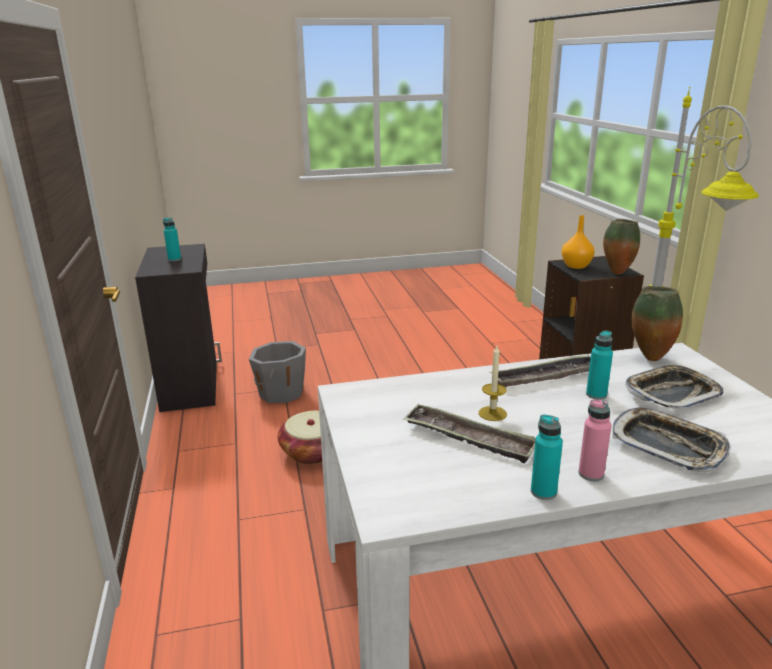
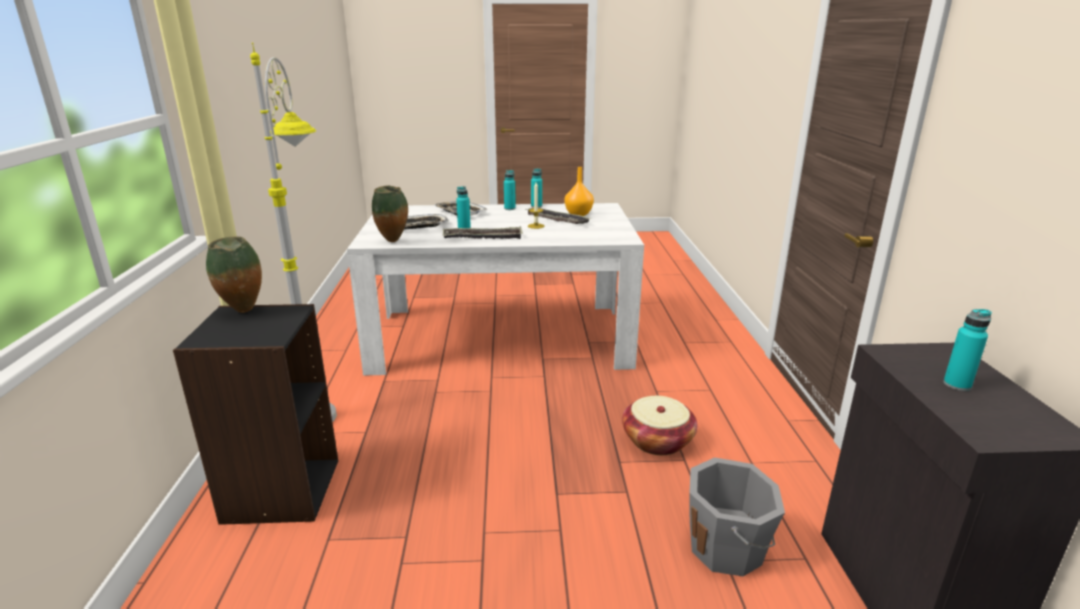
camera: 170 degrees left, 0 degrees up
(575, 266) = (268, 330): orange vase -> orange vase (579, 214)
(591, 474) = (509, 208): pink bottle -> turquoise bottle

